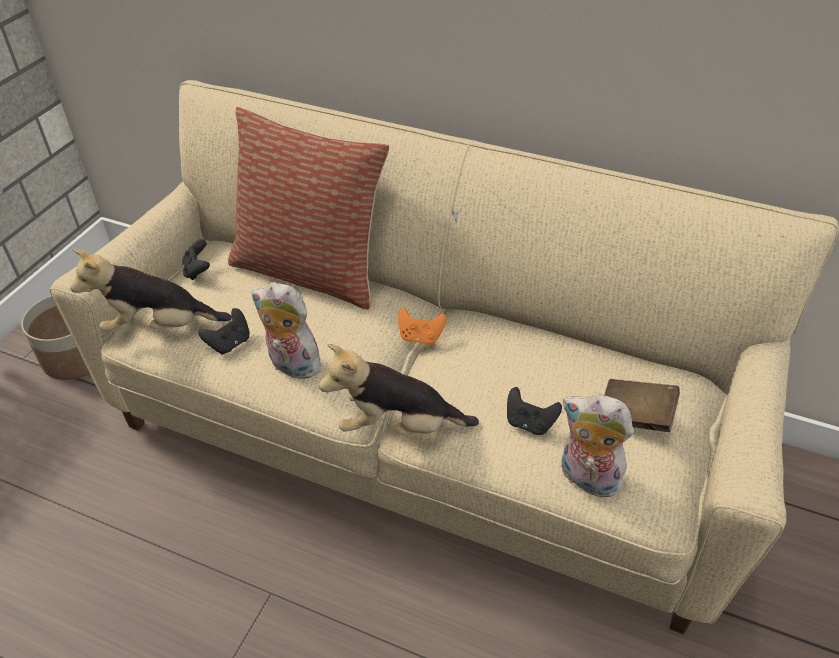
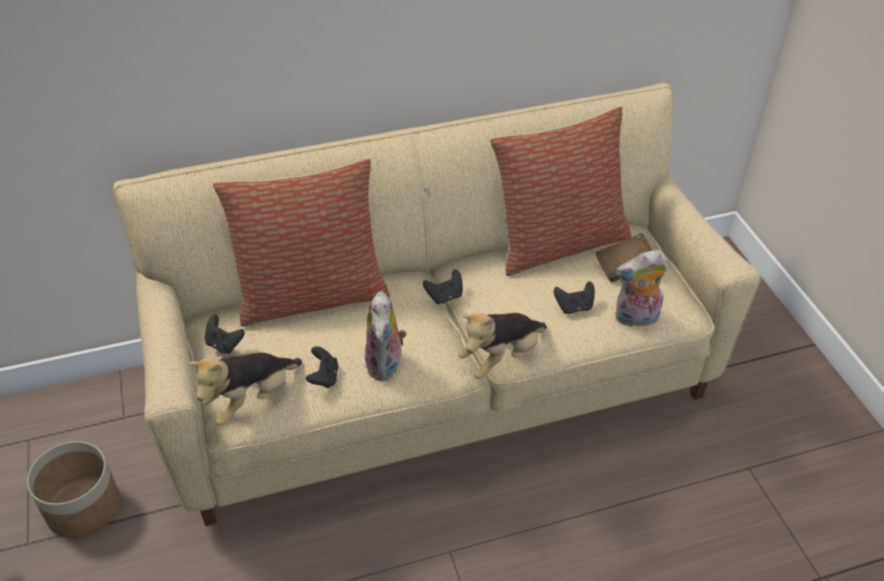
camera: 40 degrees left, 0 degrees up
(291, 366) = (386, 365): plush toy -> plush toy turned 75 degrees counterclockwise
(420, 337) = (445, 296): orange game controller -> black game controller
(592, 350) = (558, 242): none -> pillow

